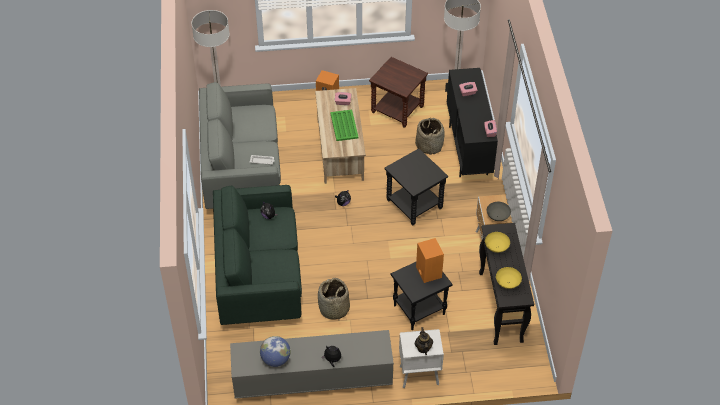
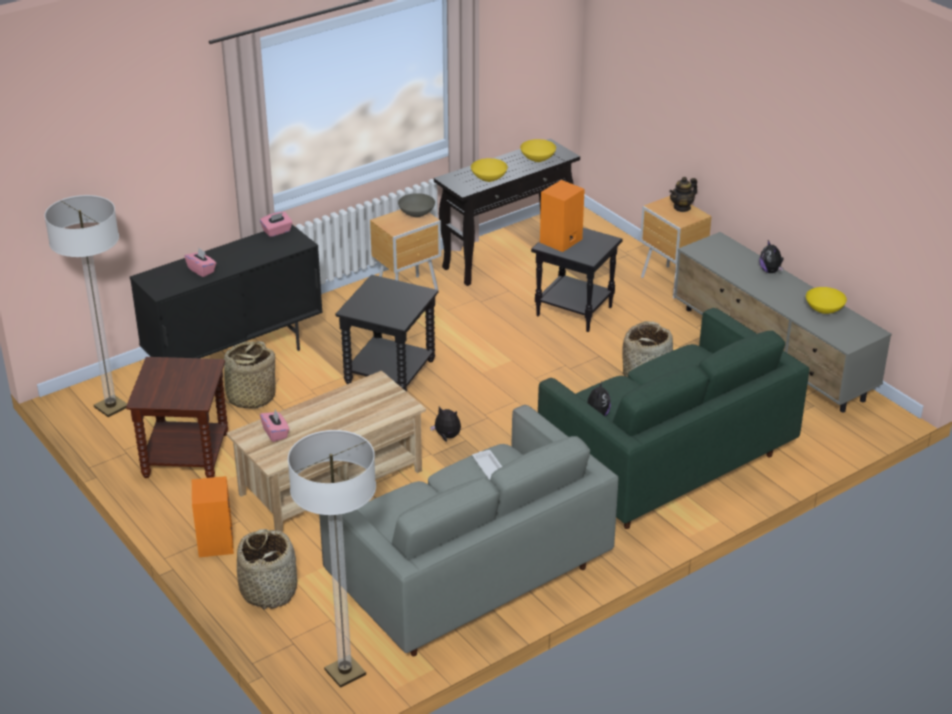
camera: 120 degrees left, 15 degrees down
(276, 359) = (823, 310): globe -> yellow bowl
(284, 107) = (269, 590): none -> basket
(344, 126) = (333, 412): green tray -> none
(418, 375) = (671, 283): white nightstand -> brown nightstand

